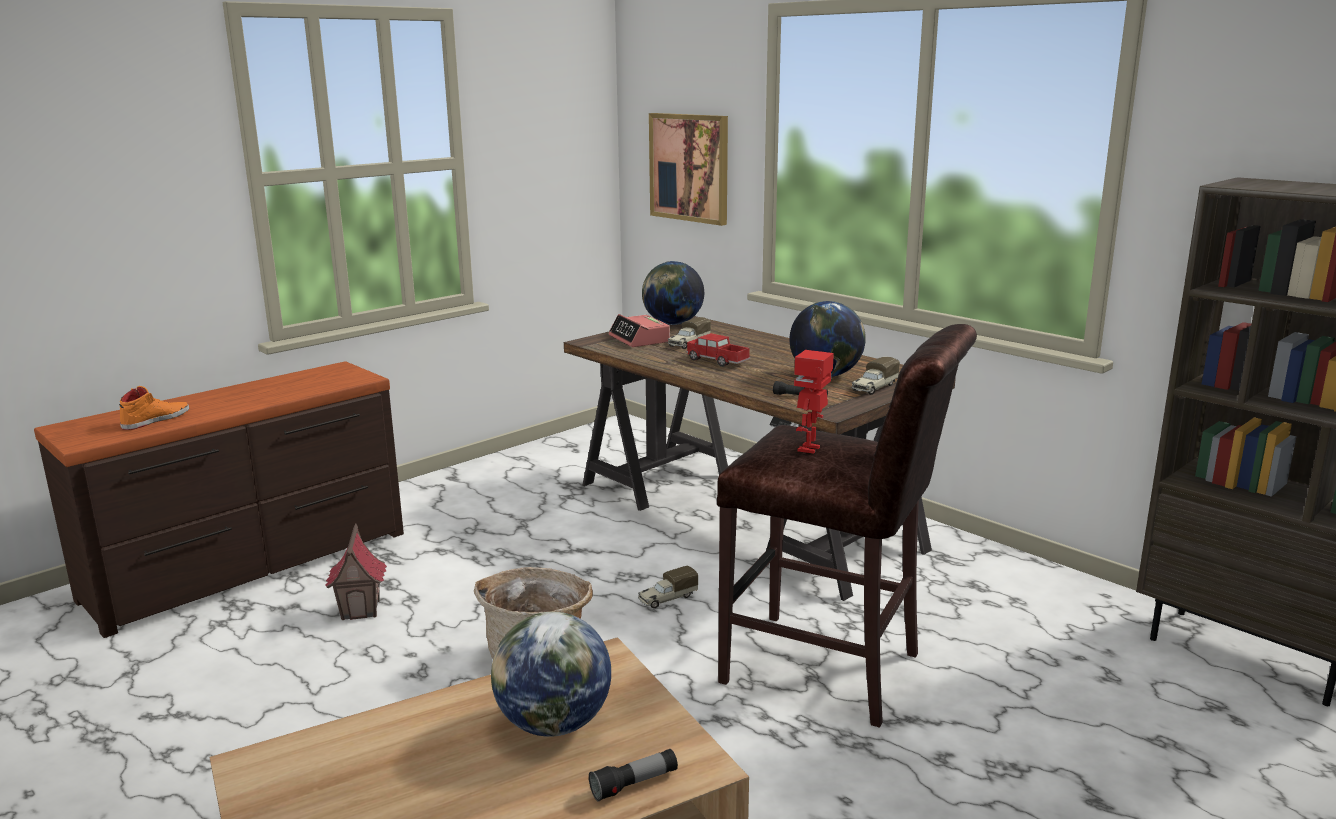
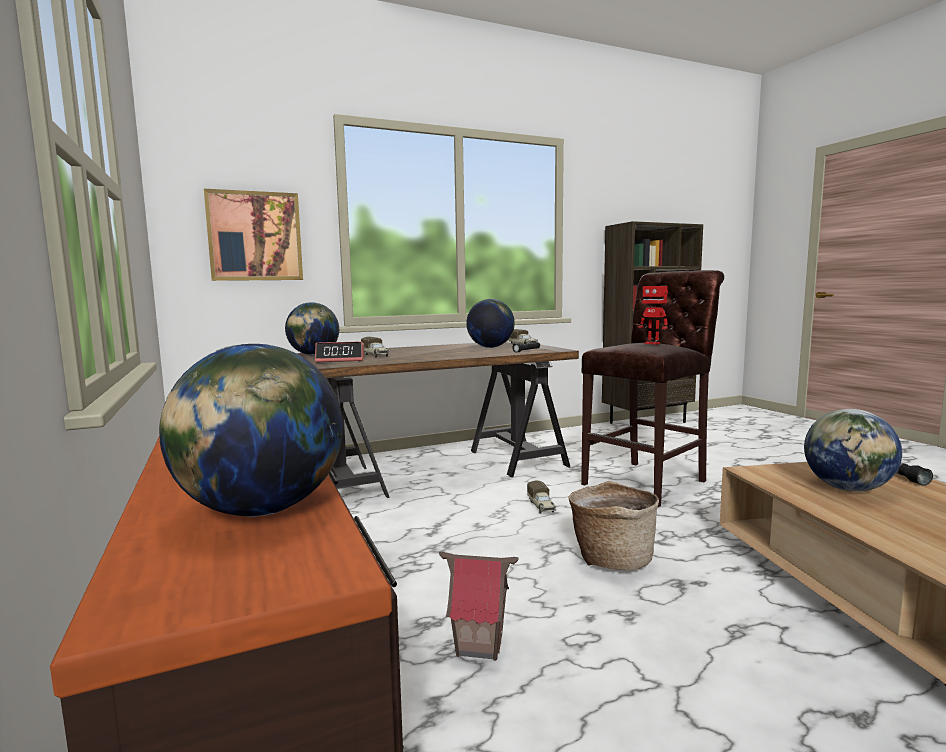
camera: 70 degrees left, 10 degrees down
(155, 420) = (261, 510): orange shoe -> globe
(717, 361) = (429, 354): toy truck -> none

